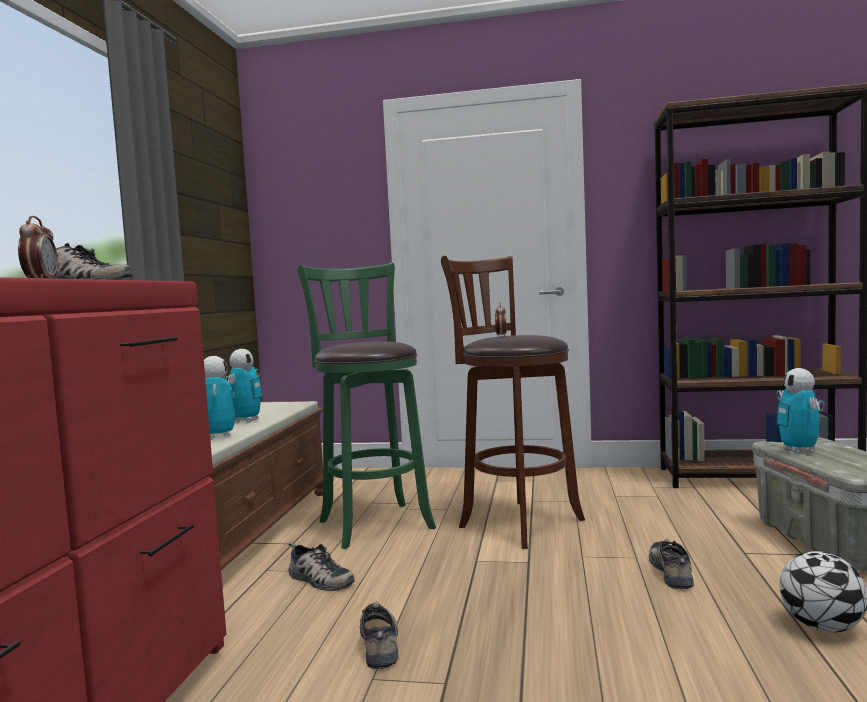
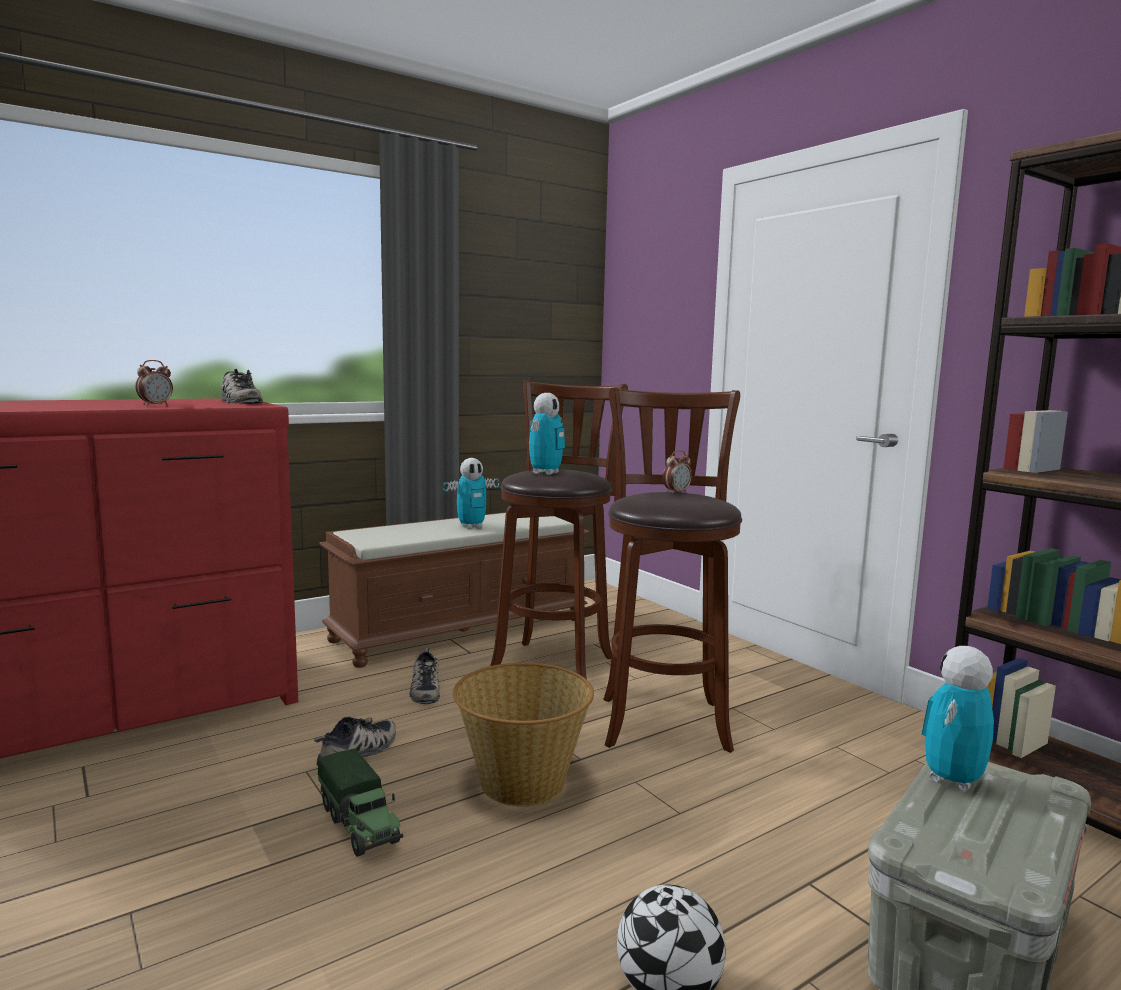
camera: 45 degrees right, 5 degrees up
(219, 437) = (411, 536): toy robot -> toy robot (545, 473)
(373, 522) = (555, 662): green stool -> brown stool
(508, 677) = (360, 825): none -> toy truck
(531, 590) = (522, 781): none -> basket
(672, 571) = (677, 846): shoe -> none

